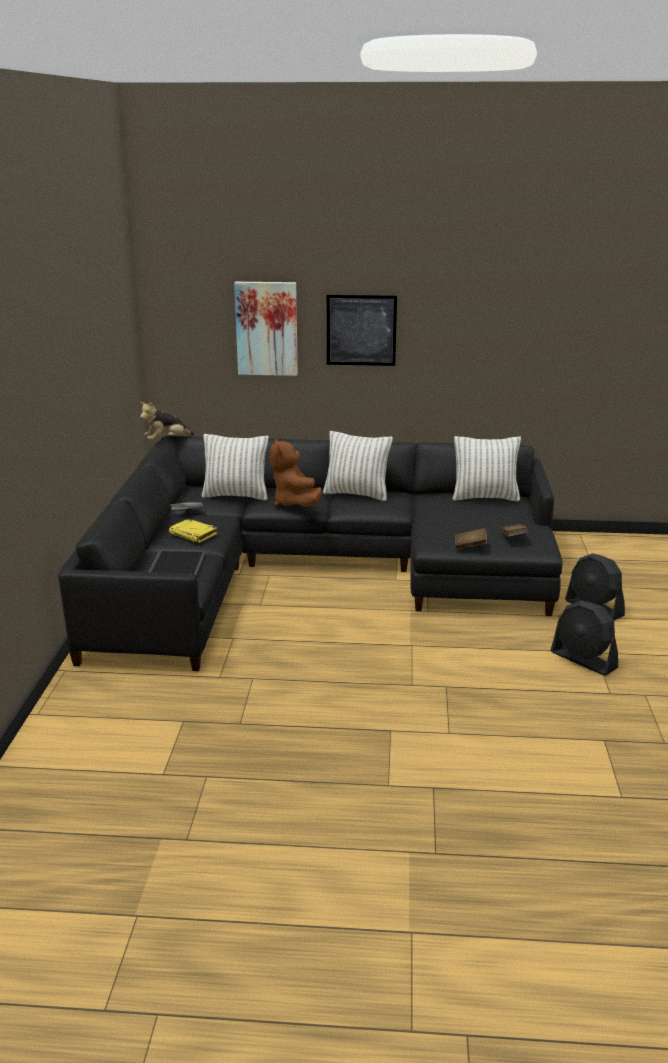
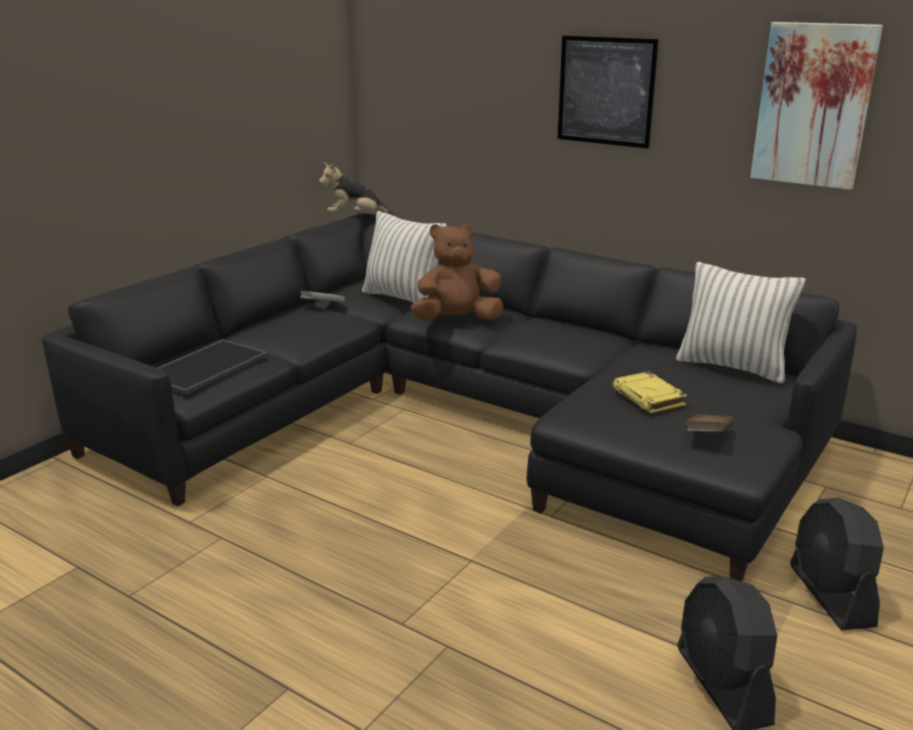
camera: 30 degrees right, 0 degrees up
(193, 534) = (290, 330): yellow book -> yellow book (649, 397)
(266, 328) = (488, 82): picture -> picture (813, 105)
(294, 503) = (456, 320): brown plush toy -> brown plush toy turned 60 degrees clockwise
(357, 494) = (551, 325): pillow -> none
(470, 546) = (622, 432): brown book -> none

